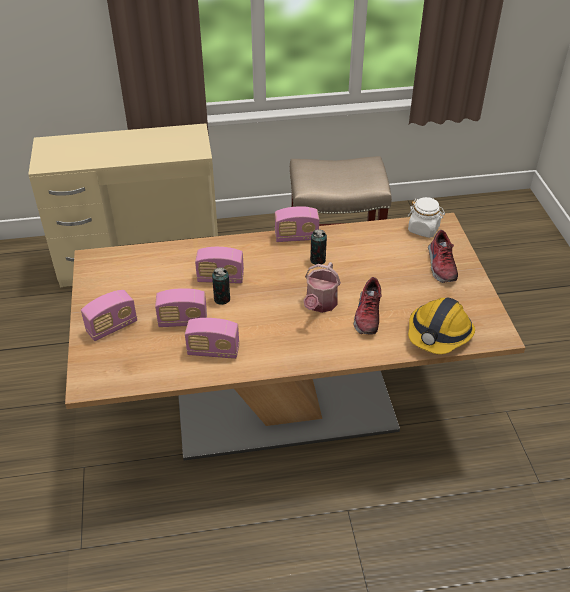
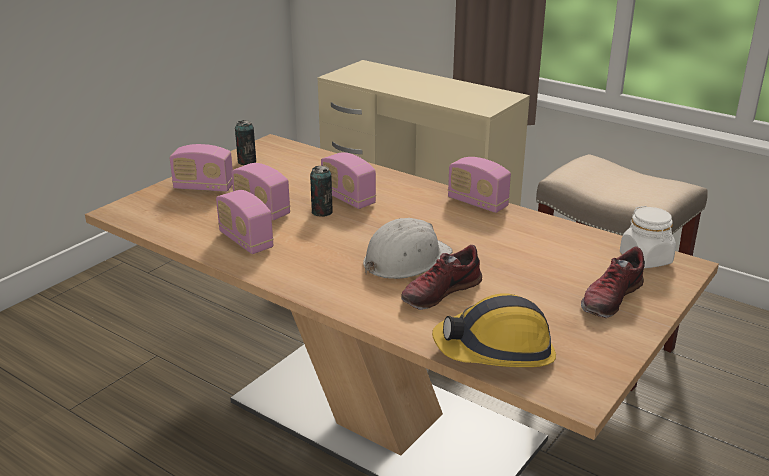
camera: 45 degrees right, 15 degrees down
(317, 260) = (467, 228): can -> can (247, 162)
(320, 305) = (405, 260): watering can -> white hard hat

